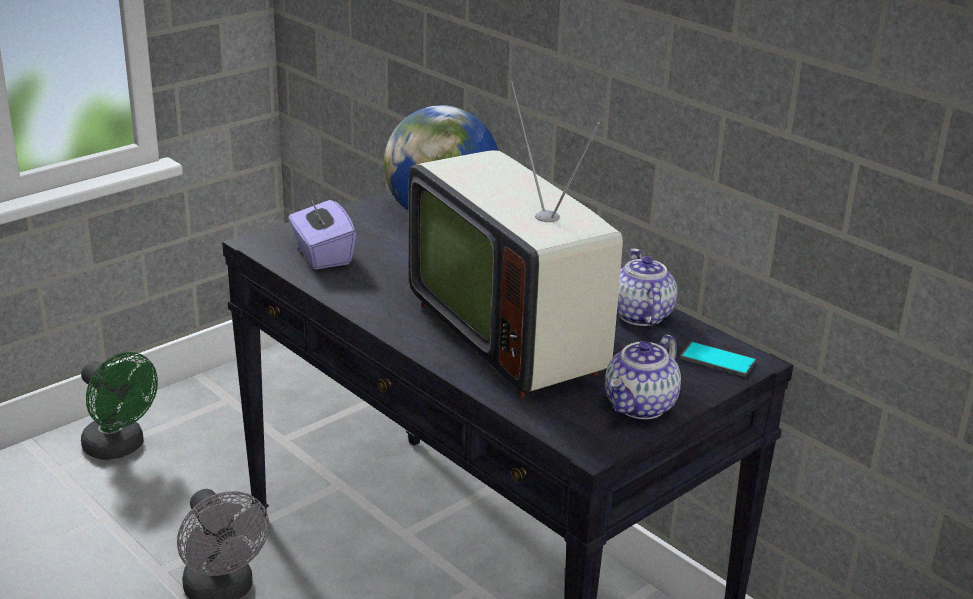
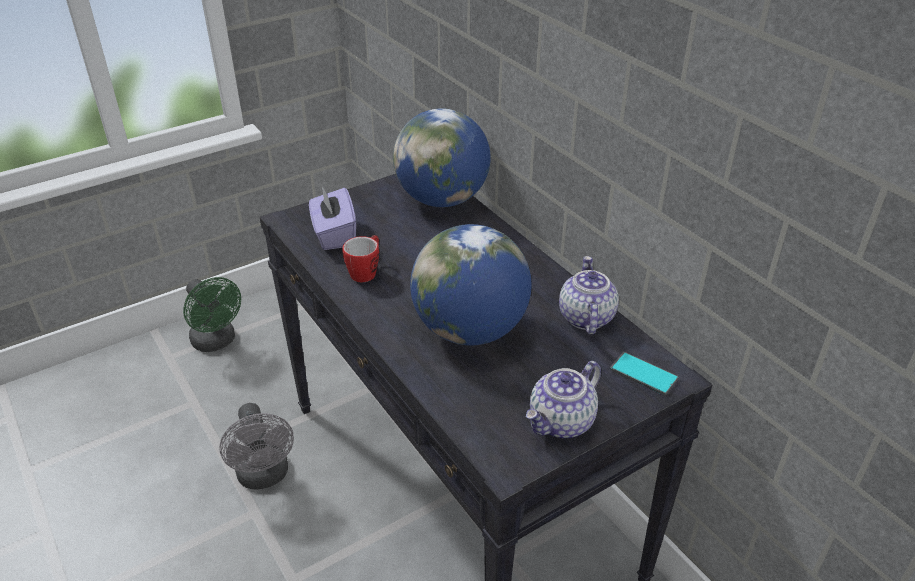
camera: 10 degrees right, 10 degrees up
(373, 287) = (366, 271): none -> mug
(513, 333) = (470, 330): television -> globe

